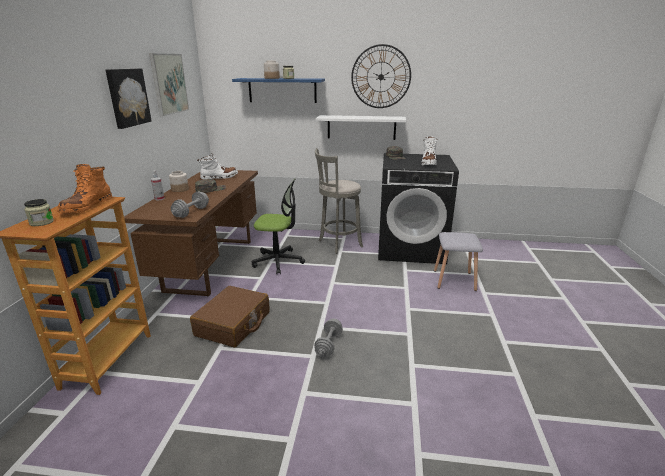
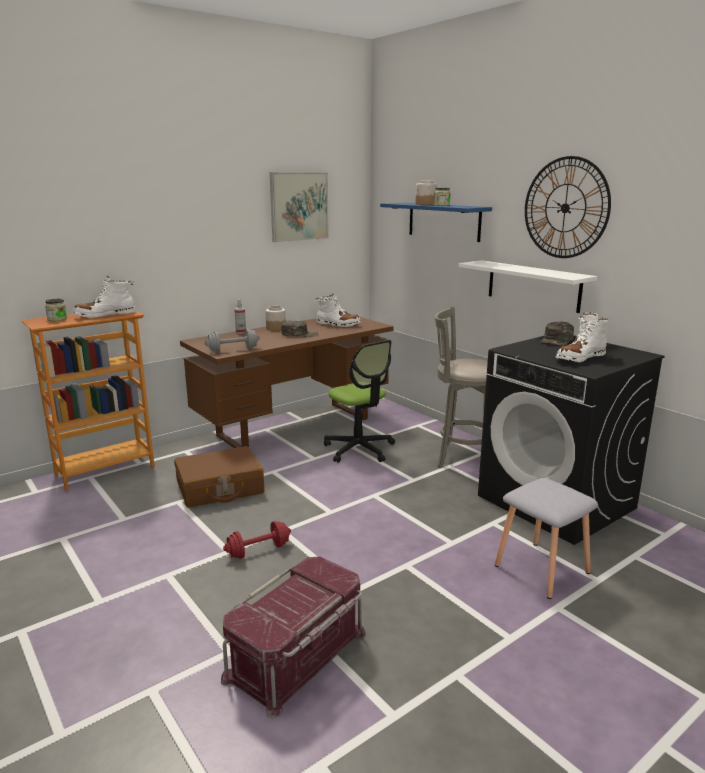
camera: 45 degrees right, 5 degrees down
(87, 207) = (105, 315): orange boot -> white boot
(127, 97) = (221, 218): picture -> none
(328, 345) = (258, 550): grey dumbbell -> red dumbbell
(444, 380) = (298, 656): none -> red storage box

